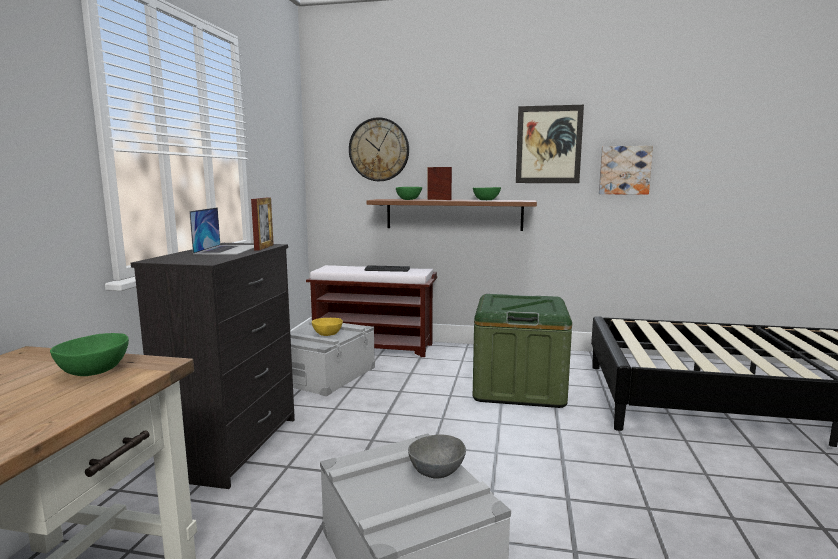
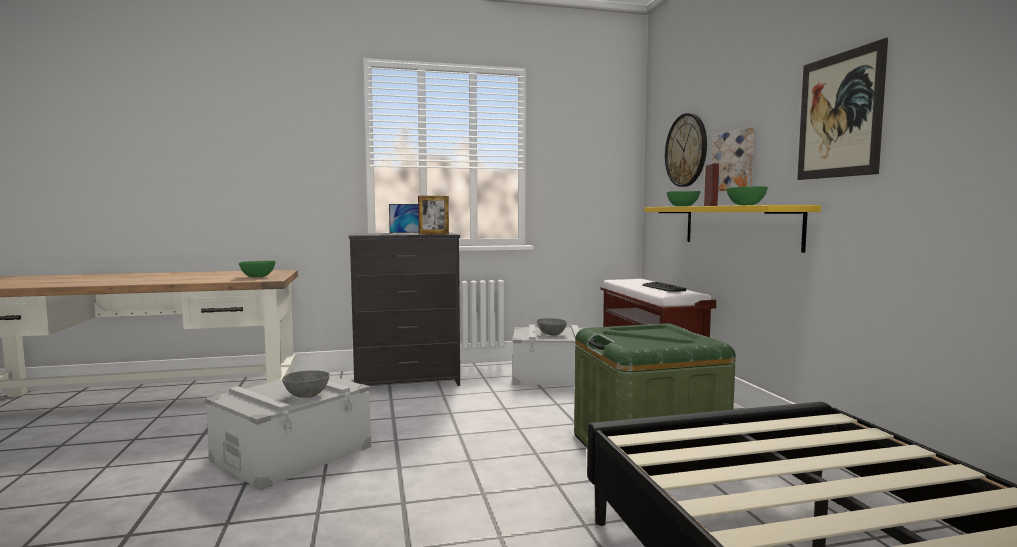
camera: 65 degrees right, 5 degrees down
(326, 334) = (551, 334): yellow bowl -> grey bowl
(453, 214) = (738, 226): brown shelf -> yellow shelf
(624, 170) = (953, 143): picture -> picture (734, 161)

